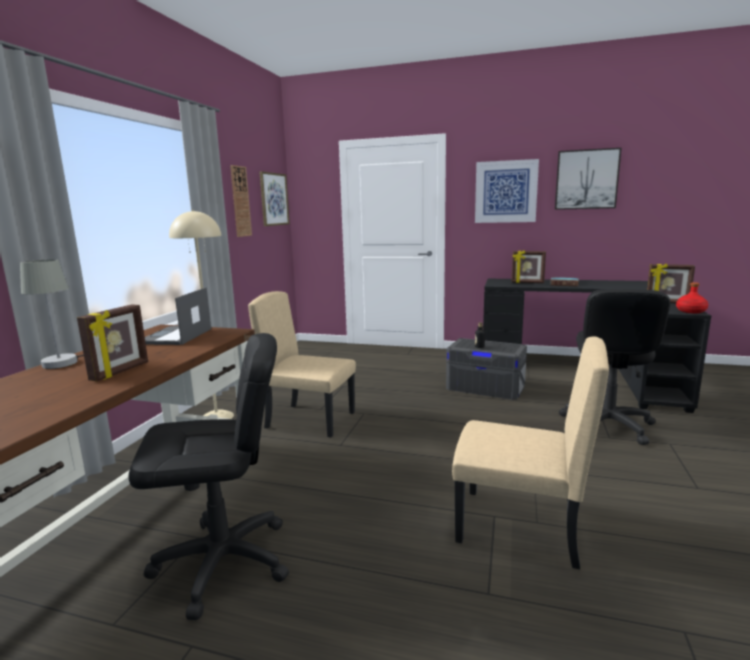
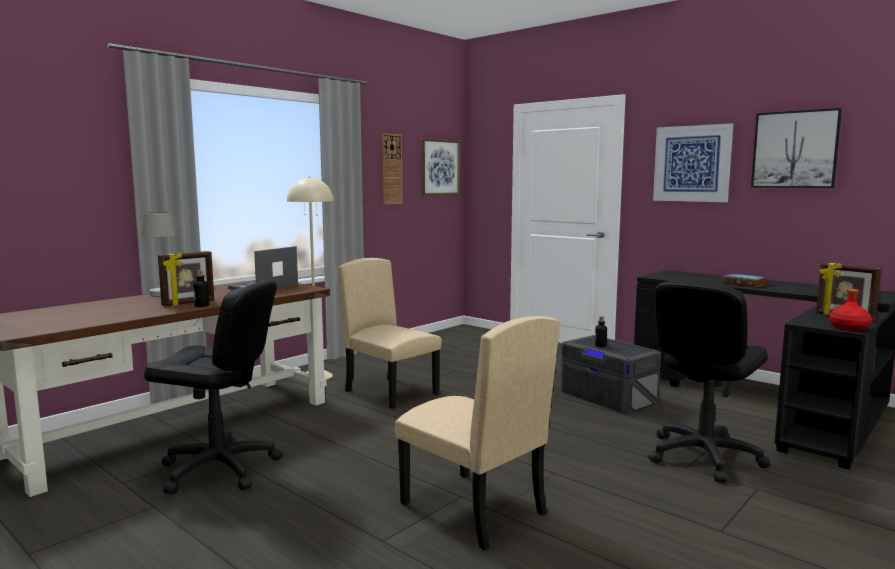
camera: 25 degrees right, 5 degrees down
(145, 372) = (202, 306): none -> bottle
(527, 283) = (700, 278): picture frame -> none

